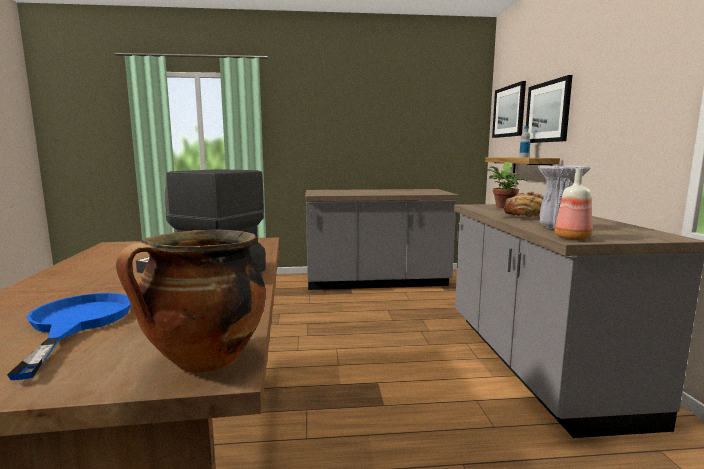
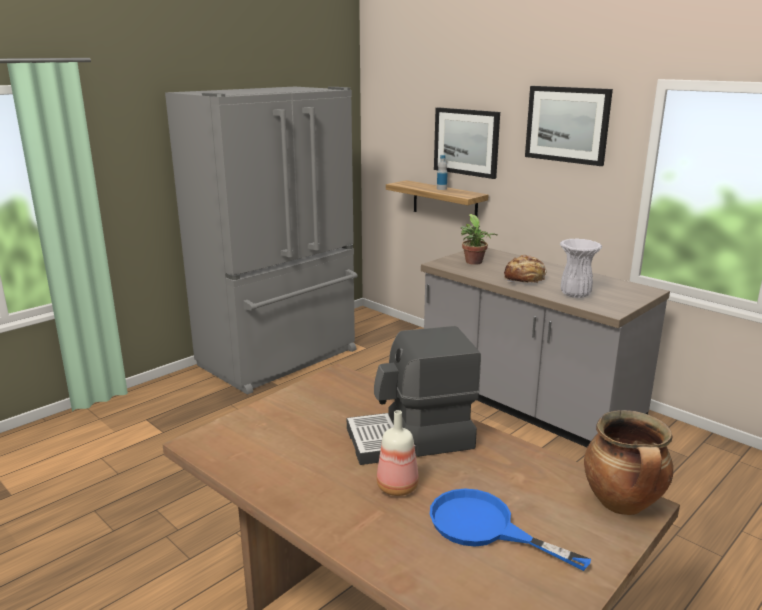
camera: 40 degrees left, 10 degrees up
(376, 282) = (281, 359): grey counter -> grey fridge
(509, 111) = (399, 125): picture -> picture (567, 124)
(572, 238) = (608, 309): bottle -> bottle (397, 486)

